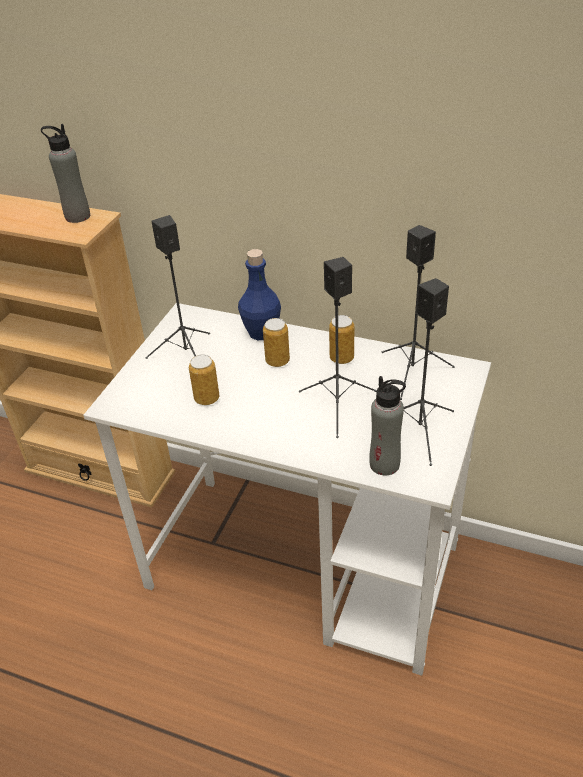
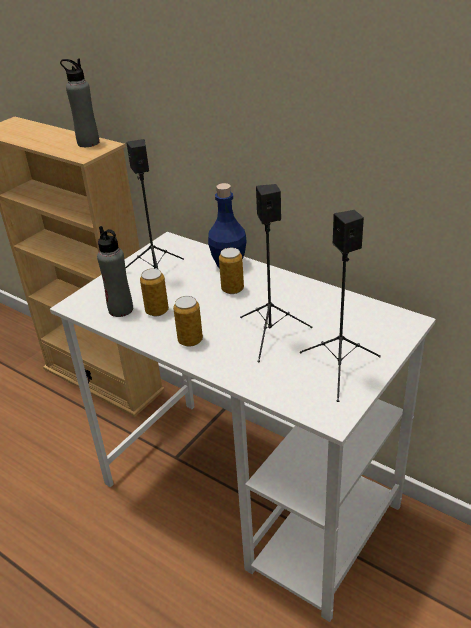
camera: 15 degrees right, 5 degrees down
(341, 358) = (291, 295): can -> can (190, 340)
(384, 464) = (293, 393): grey bottle -> grey bottle (121, 309)
(413, 372) = (354, 316): black speaker -> none

